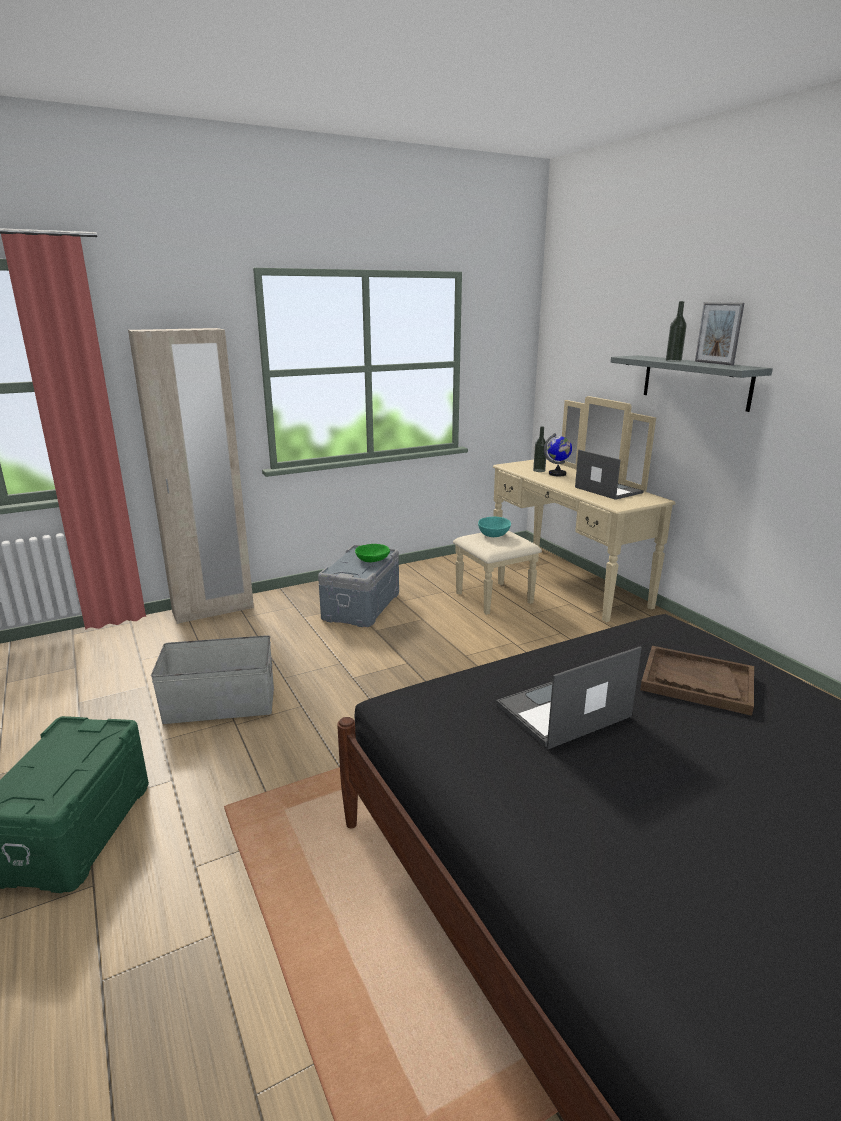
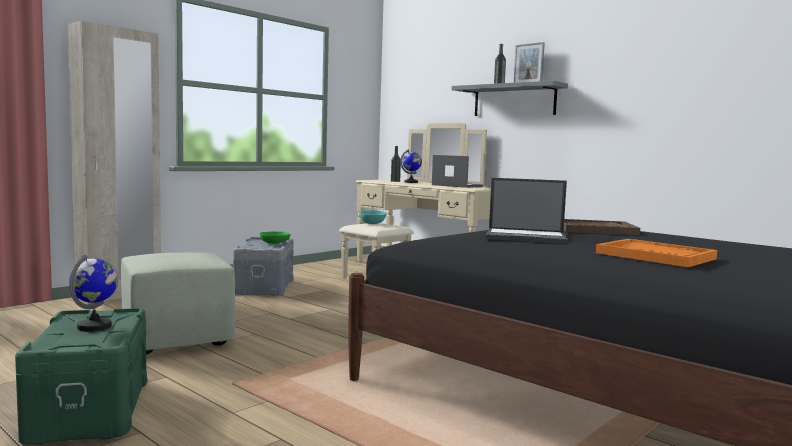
camera: 20 degrees left, 15 degrees down
(69, 756) = (95, 327): none -> globe
(219, 704) = (176, 338): grey storage box -> green ottoman
(562, 711) = (527, 237): laptop -> laptop turned 120 degrees counterclockwise
(699, 837) = (655, 256): none -> orange tray

